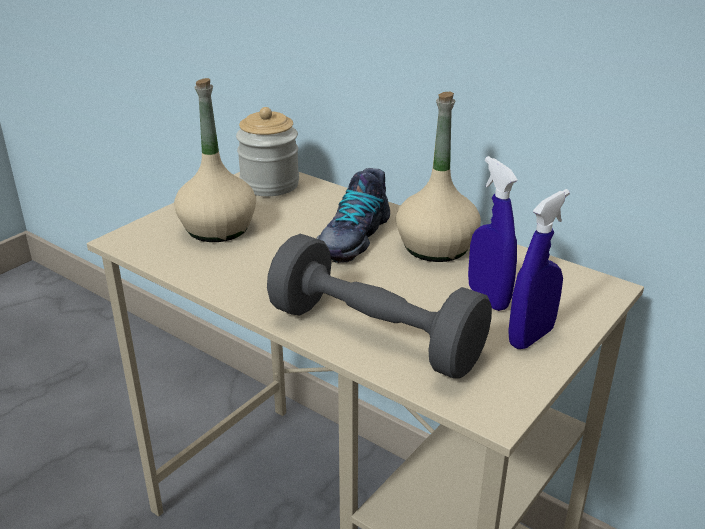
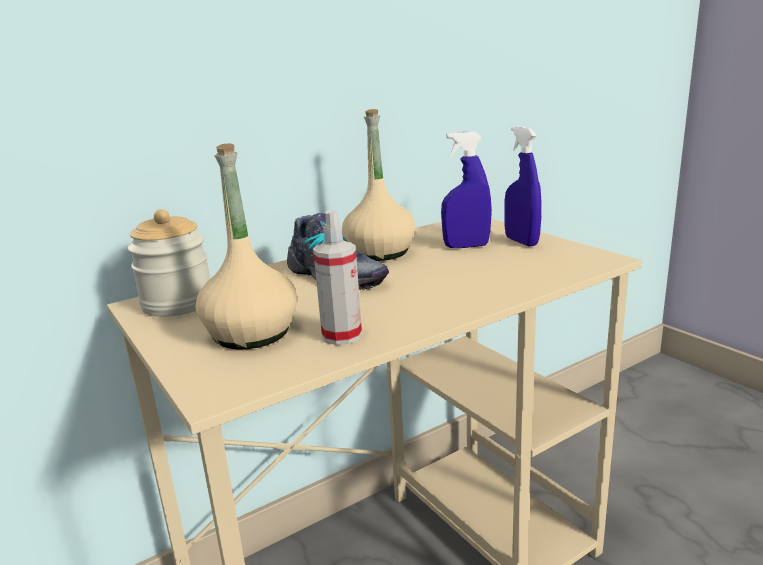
camera: 70 degrees left, 10 degrees down
(219, 267) = (342, 336): none -> spray bottle
(375, 336) = (503, 281): grey dumbbell -> none

